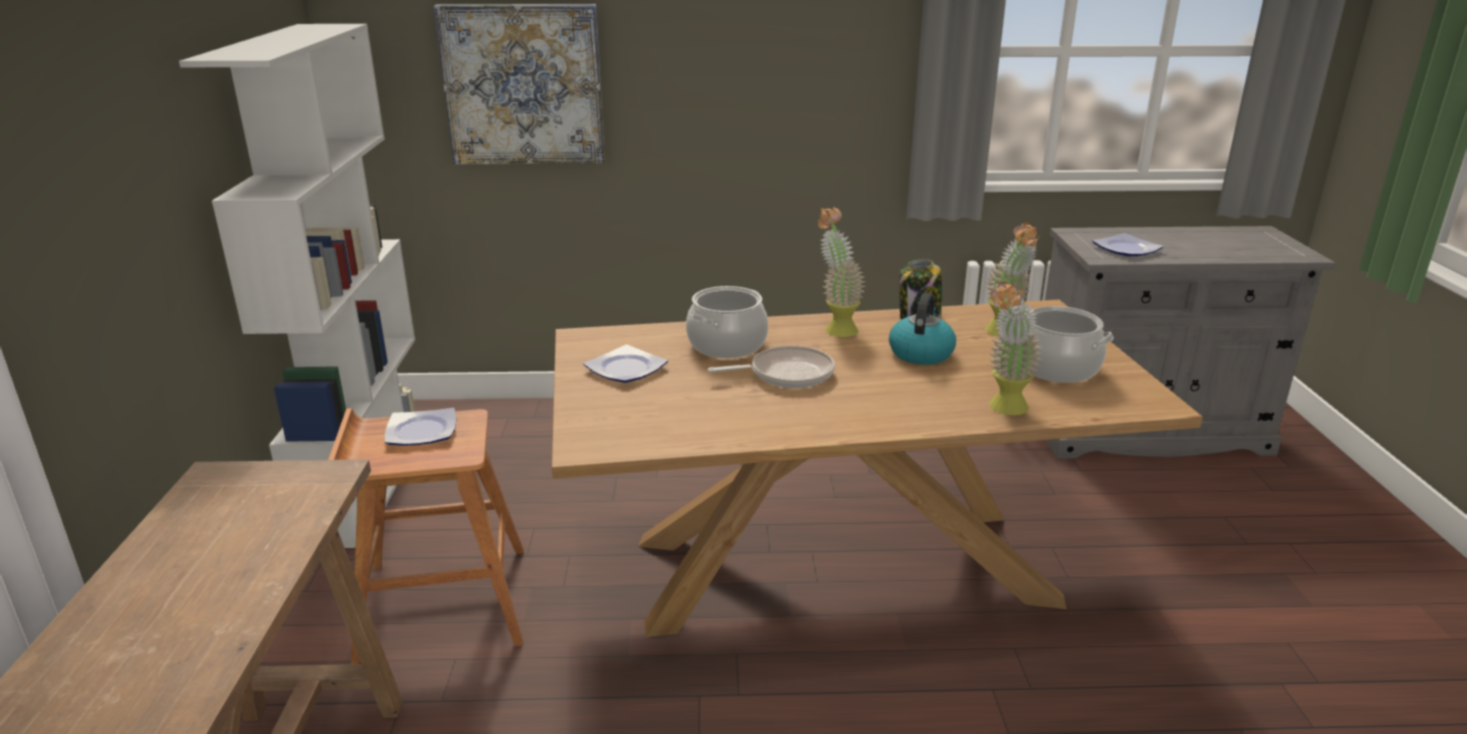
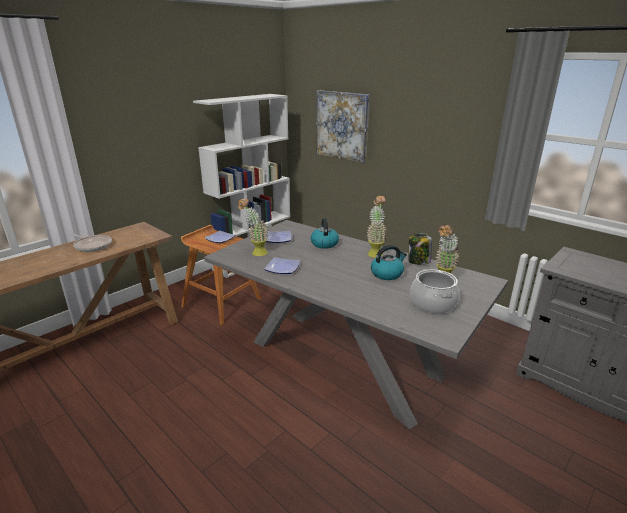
camera: 45 degrees right, 0 degrees up
(727, 345) = (324, 243): cooking pot -> kettle
(786, 374) = (321, 260): frying pan -> frying pan (92, 245)
(838, 568) = (343, 359): brown dining table -> grey dining table
(1003, 410) = (370, 306): potted plant -> potted plant (255, 253)
(1127, 249) = (585, 269): plate -> plate (283, 268)

